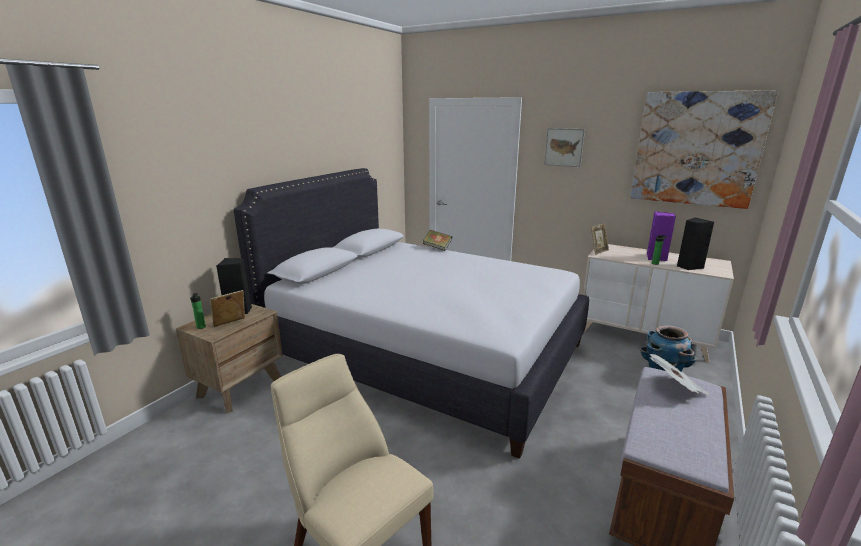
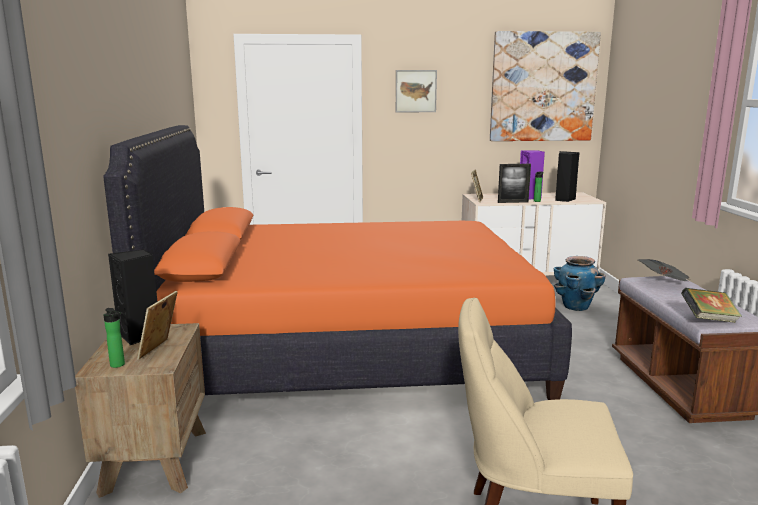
camera: 35 degrees left, 5 degrees down
(425, 352) = (349, 350): white bed -> orange bed
(437, 248) = (304, 222): book -> book (708, 320)
(628, 260) = (513, 202): none -> picture frame

